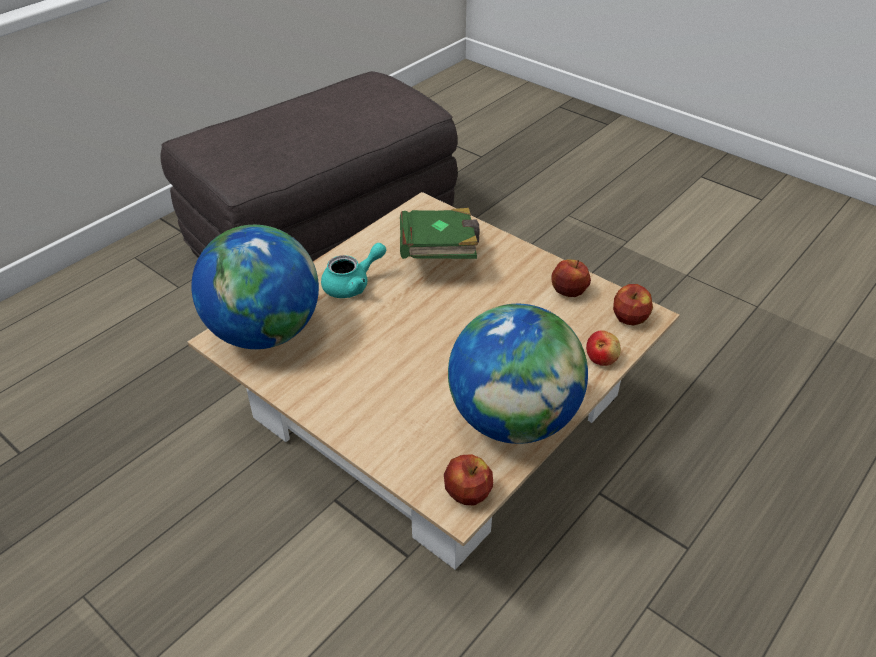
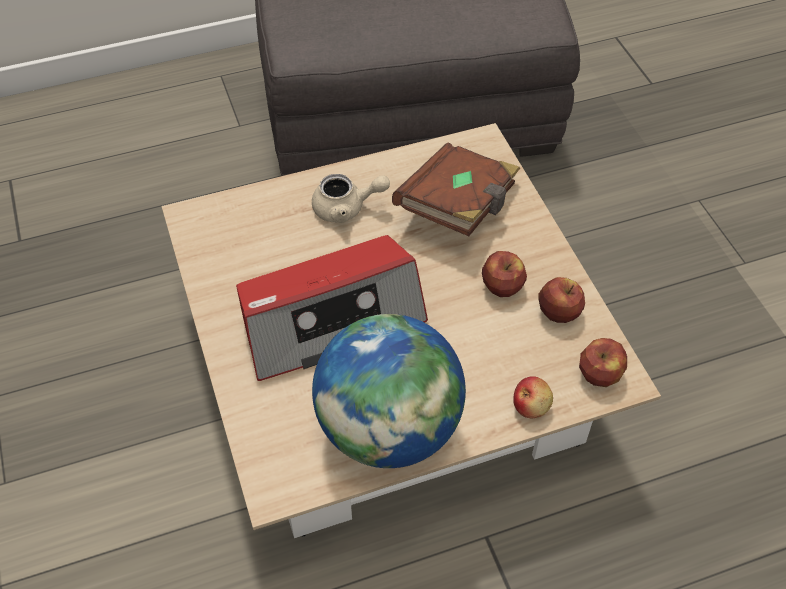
camera: 30 degrees right, 10 degrees up
(265, 332) = (231, 226): globe -> none
(353, 284) = (346, 208): turquoise teapot -> beige teapot
(404, 365) = (330, 321): none -> radio
(439, 252) = (458, 206): green book -> brown book
(467, 492) = (291, 481): apple -> apple (502, 286)

